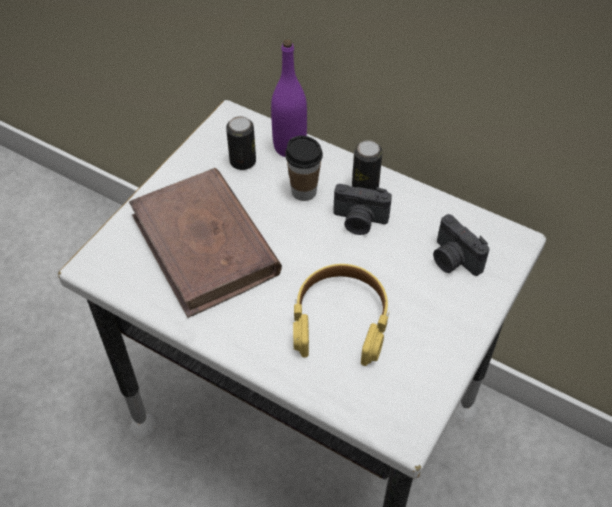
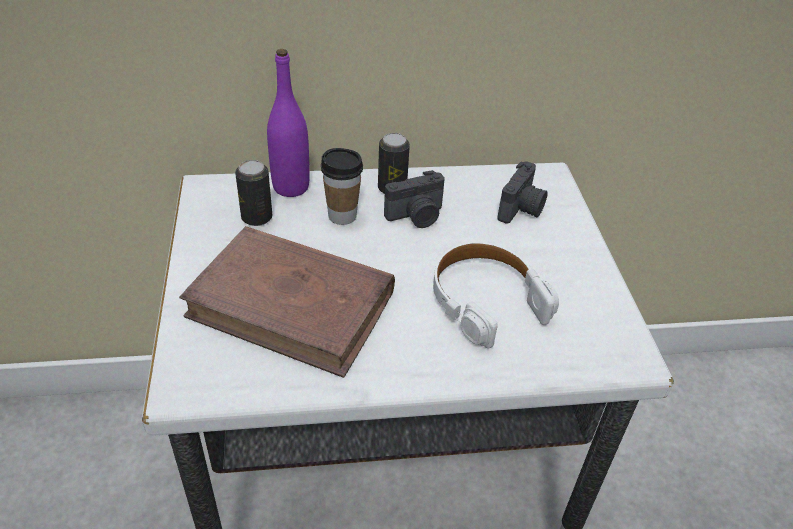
camera: 40 degrees left, 10 degrees down
(340, 320) = (486, 300): yellow headphones -> white headphones
(453, 260) = (522, 209): camera -> camera turned 75 degrees counterclockwise

